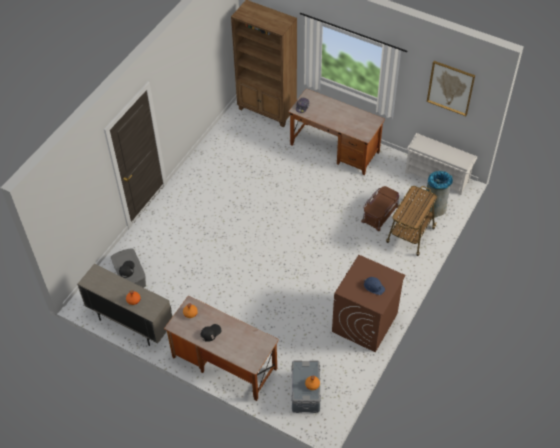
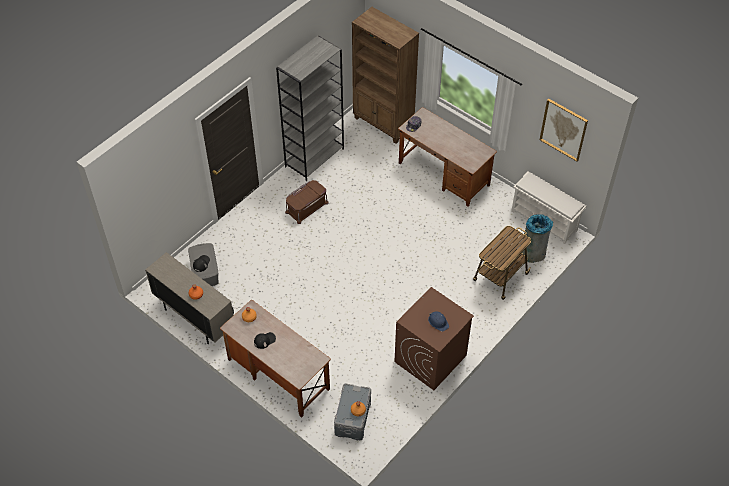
camera: 10 degrees right, 0 degrees up
(210, 151) = (314, 157): none -> grey bookcase
(379, 213) = (474, 249): brown storage box -> brown storage box (306, 207)

